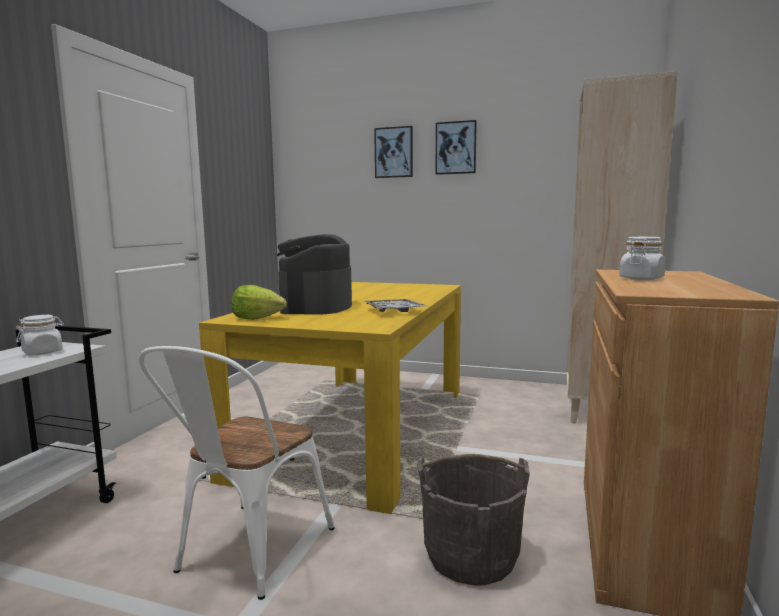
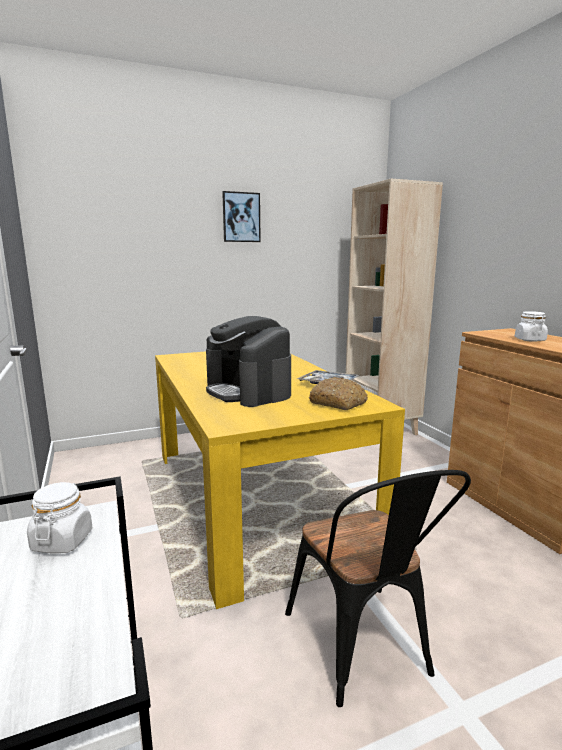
camera: 40 degrees left, 5 degrees up
(247, 555) = (363, 650): white chair -> black chair
(257, 318) = (248, 418): lettuce -> none
(350, 322) = (338, 403): none -> bread
(394, 152) = (180, 216): picture -> none
(471, 556) = (477, 560): grey bucket -> none

